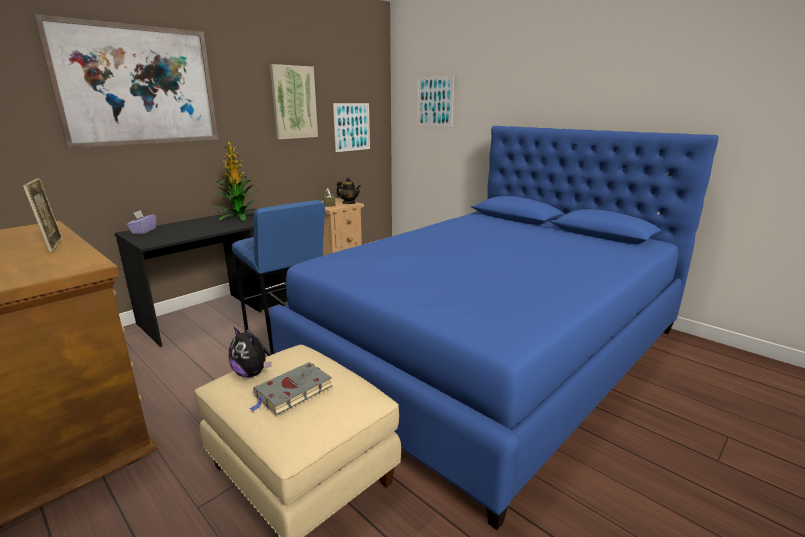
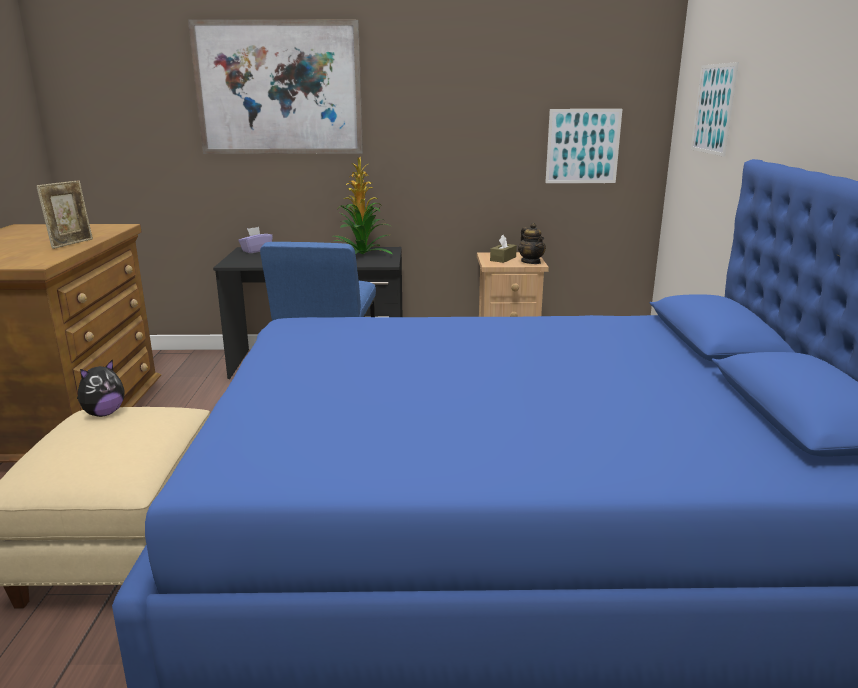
camera: 45 degrees right, 0 degrees up
(251, 373) = (103, 413): plush toy -> plush toy turned 135 degrees counterclockwise
(292, 392) = (82, 442): grey book -> none
(294, 102) = (480, 107): picture -> none

